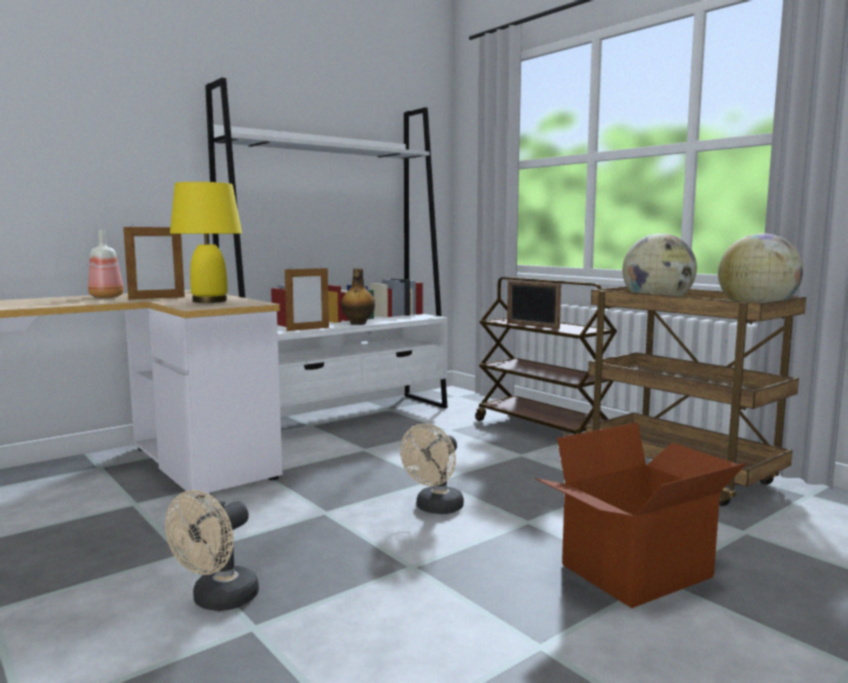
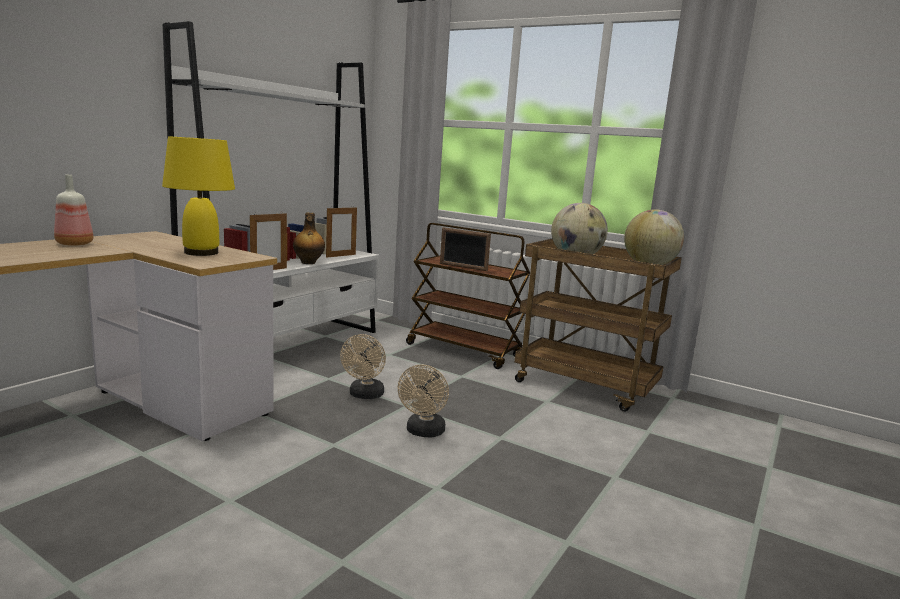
camera: 20 degrees left, 5 degrees up
(157, 298) = (136, 247): picture frame -> picture frame (341, 256)
(218, 601) = (294, 542): beige fan -> beige fan (365, 395)
(638, 572) = (599, 472): cardboard box -> none

